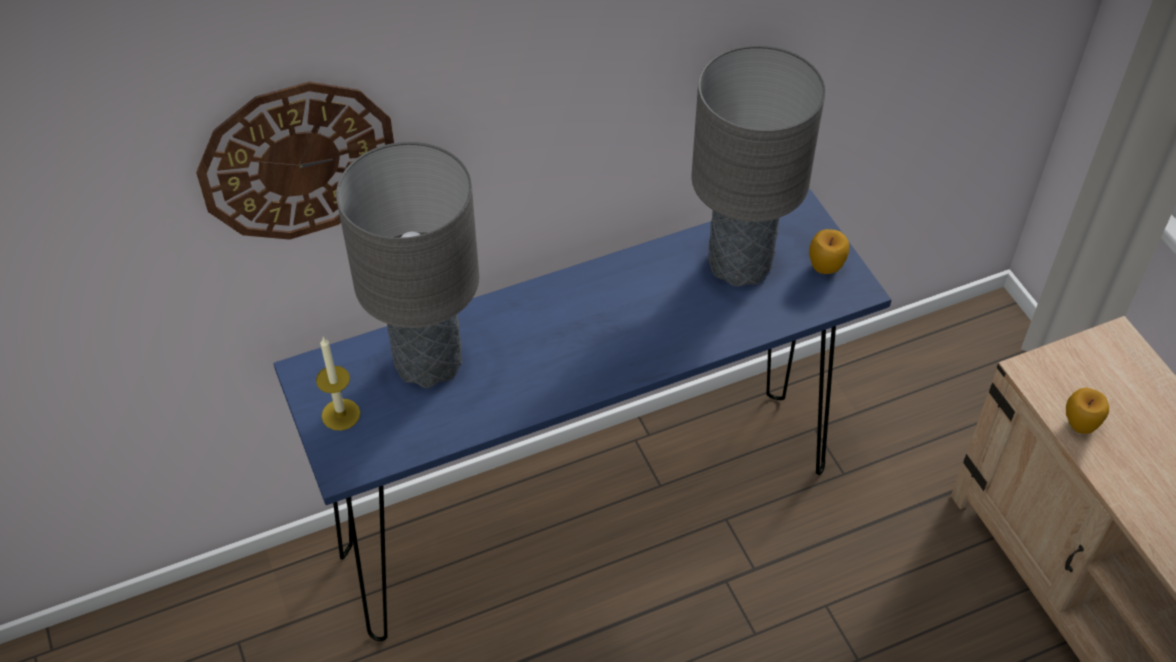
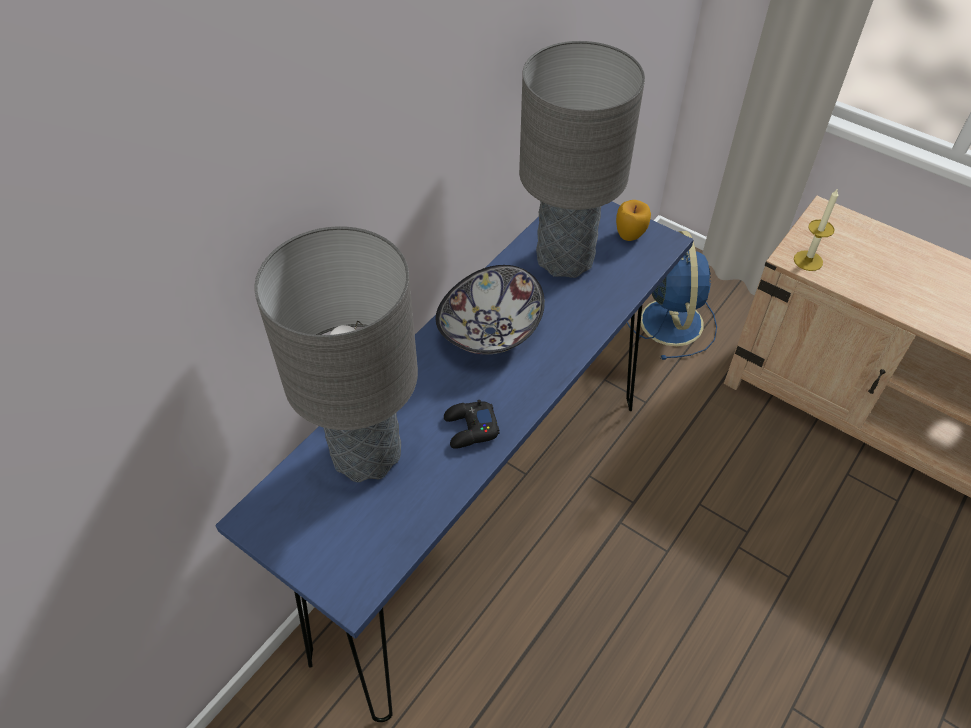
camera: 30 degrees left, 0 degrees up
(297, 161) = (192, 297): wall clock -> none
(341, 414) = (316, 542): candle -> candle (808, 260)
(531, 382) = (470, 429): none -> black game controller
(614, 304) = (491, 332): none -> bowl
(940, 398) = (670, 320): none -> blue fan
(1079, 425) = (851, 280): apple -> none

